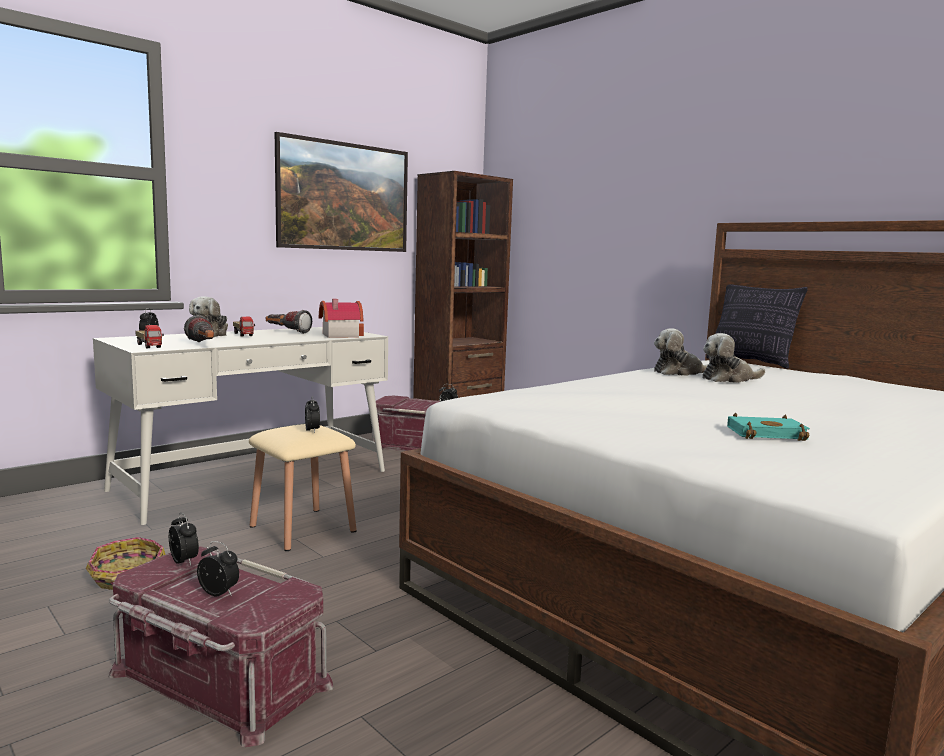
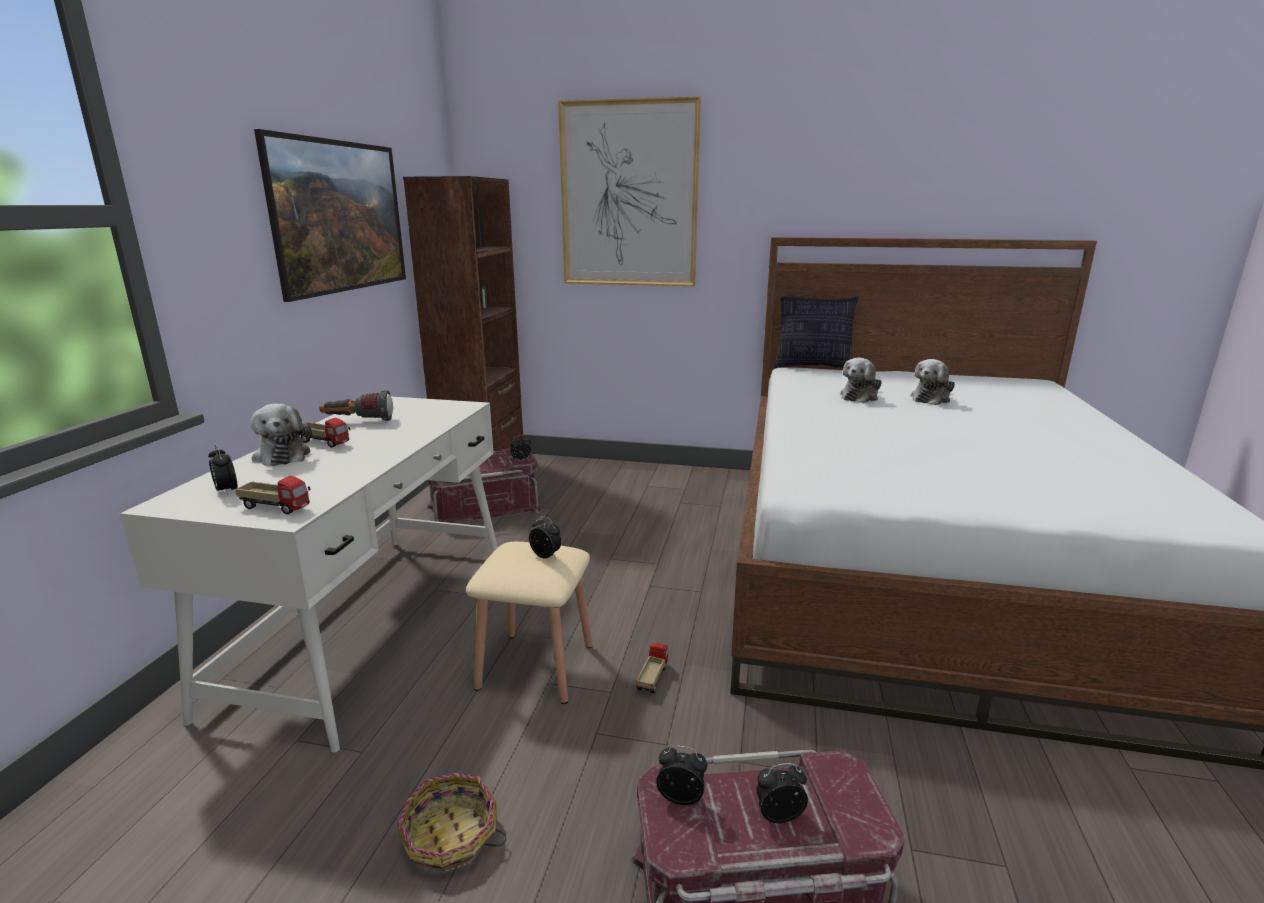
camera: 35 degrees left, 10 degrees up
(204, 345) = (341, 482): flashlight -> none
(339, 335) = (437, 414): toy house -> none
(362, 560) = (652, 678): none -> toy truck
(603, 188) = (629, 195): none -> picture
(679, 372) = (815, 396): plush toy -> plush toy (931, 398)
(767, 433) = (1046, 466): turquoise book -> none

